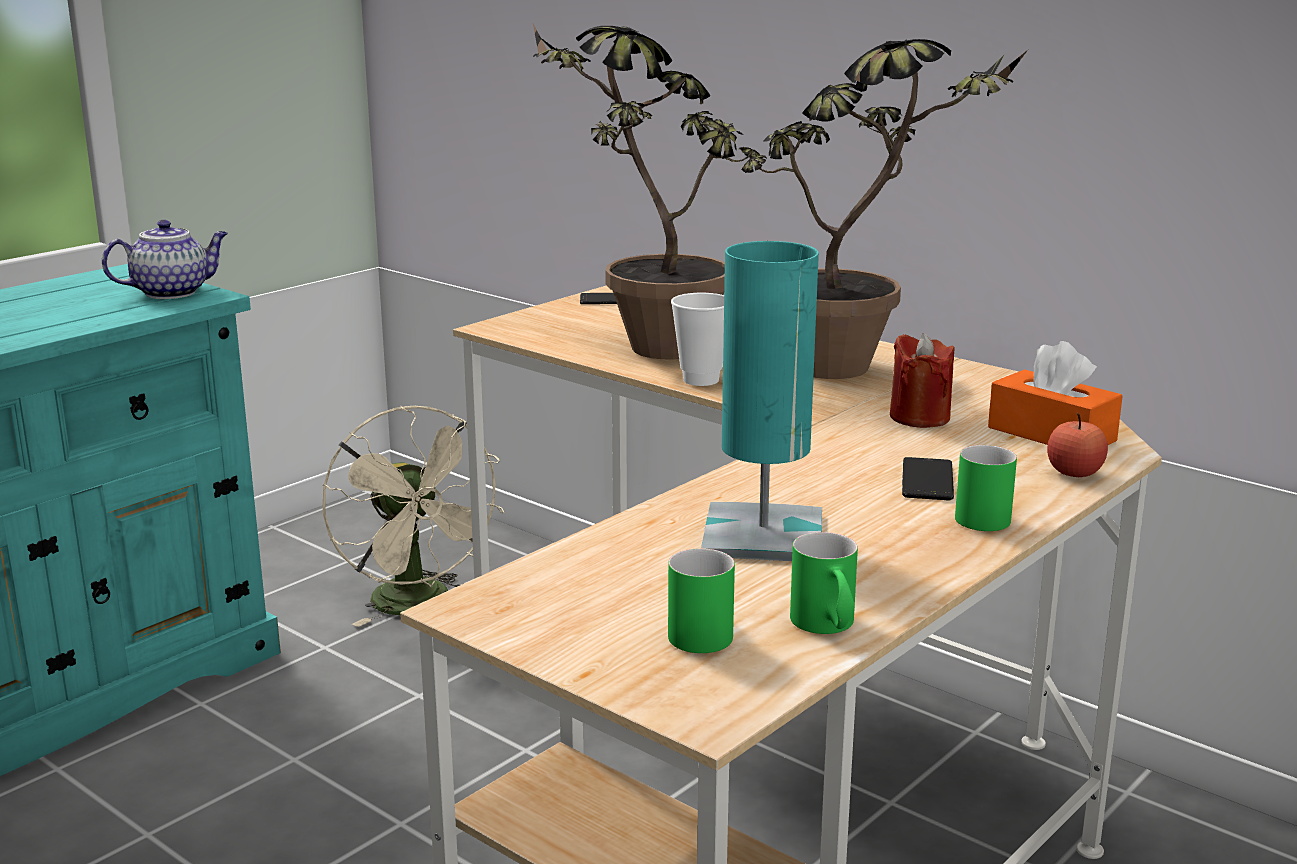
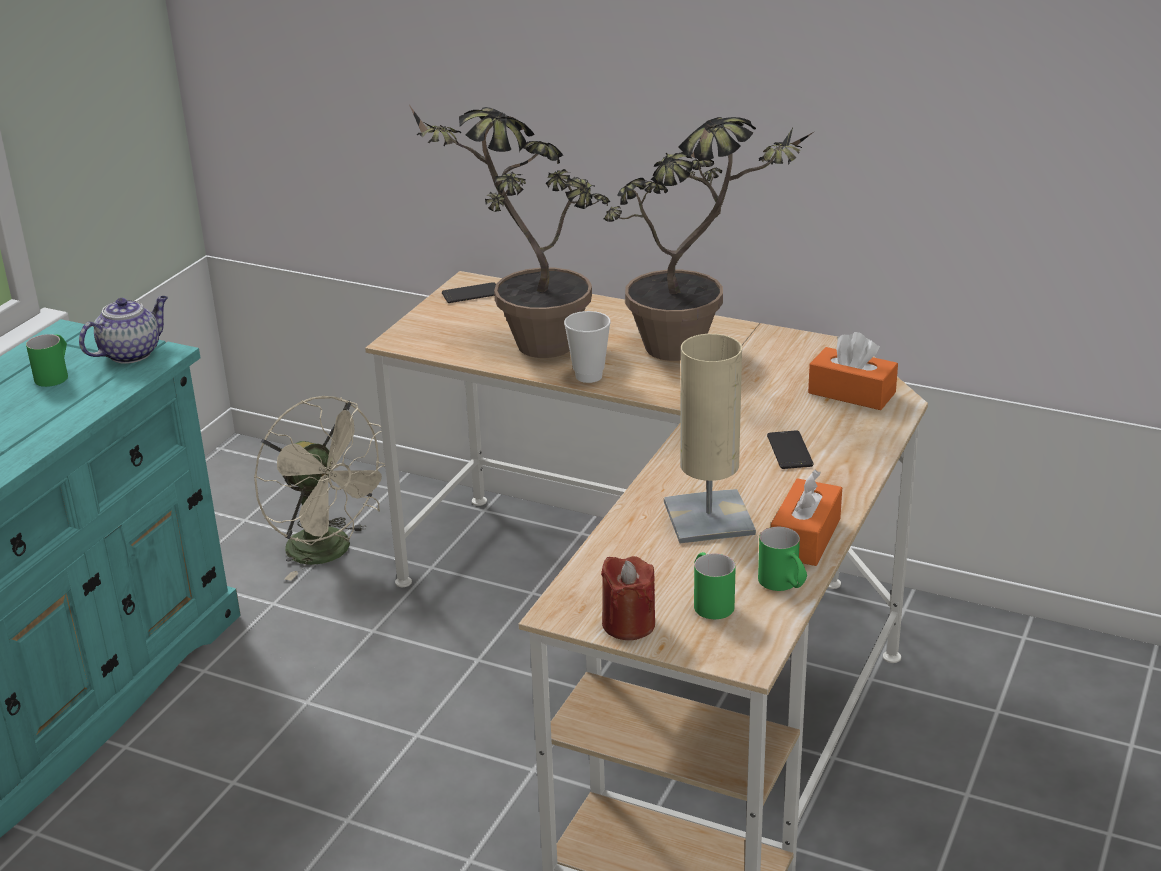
camera: 15 degrees left, 10 degrees up
(763, 535) = (708, 518): turquoise table lamp -> beige table lamp
(895, 576) = (805, 537): none -> orange tissue box
(919, 417) = (759, 390): red candle -> red candle (628, 624)
(986, 515) = (839, 475): green mug -> green mug (55, 375)
(1074, 473) = (879, 427): apple -> none

